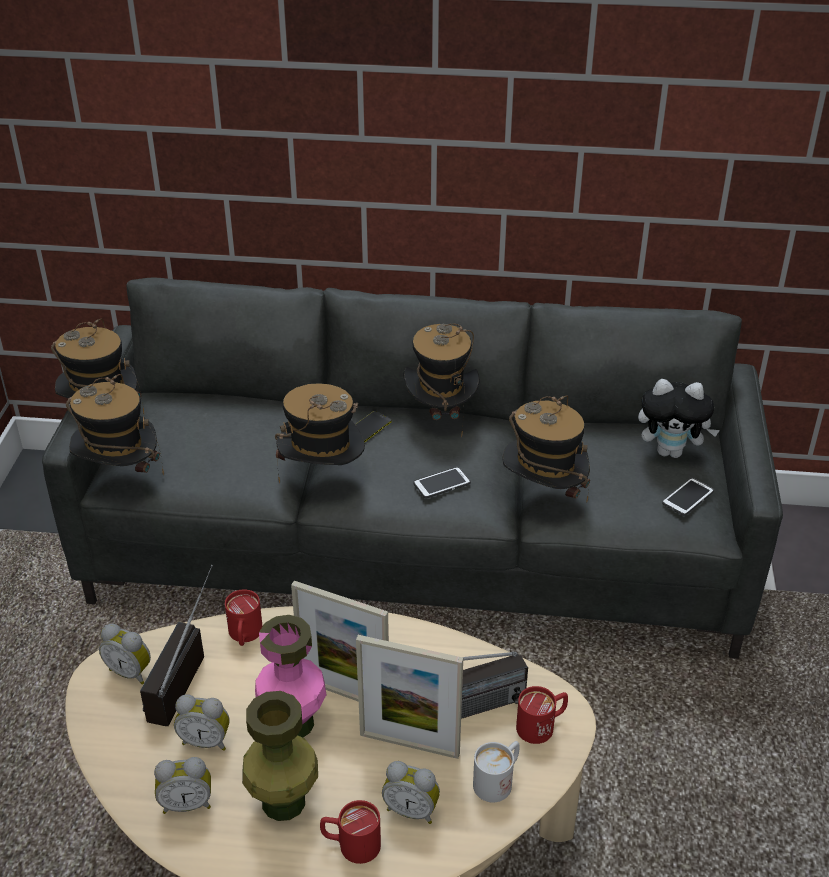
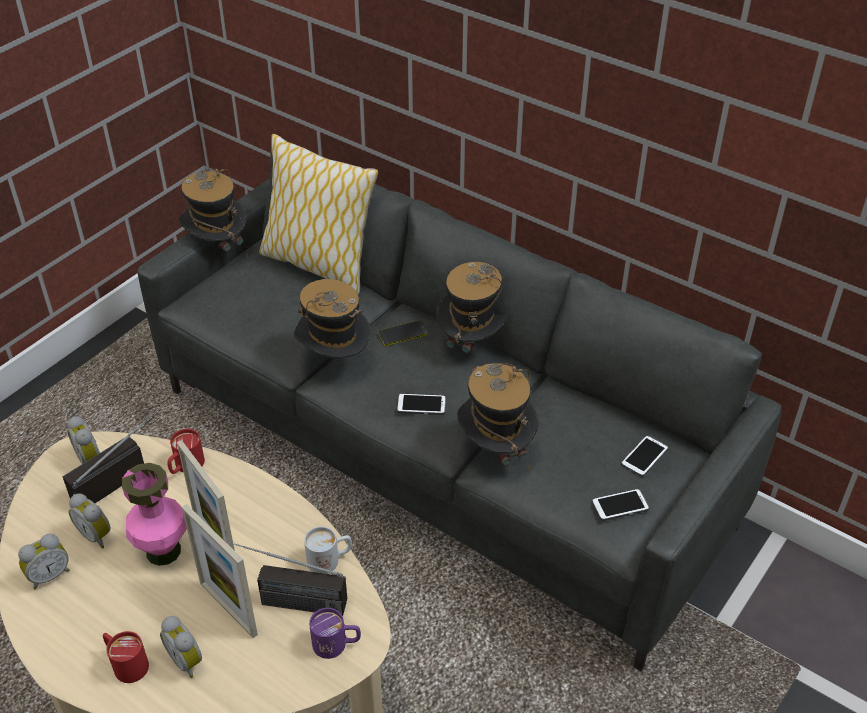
camera: 30 degrees right, 5 degrees up
(120, 476) = (191, 302): hat -> none
(187, 803) = (49, 575): alarm clock -> alarm clock turned 60 degrees counterclockwise
(225, 396) = (318, 264): none -> pillow
(284, 801) = (109, 607): green vase -> none
(498, 780) = (267, 671): white mug -> white mug (330, 560)
(542, 725) = (337, 644): red mug -> purple mug
(671, 451) = (644, 456): plush toy -> phone

